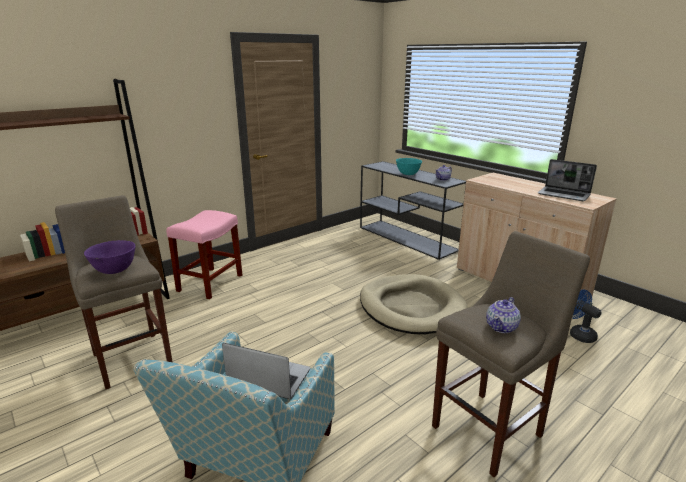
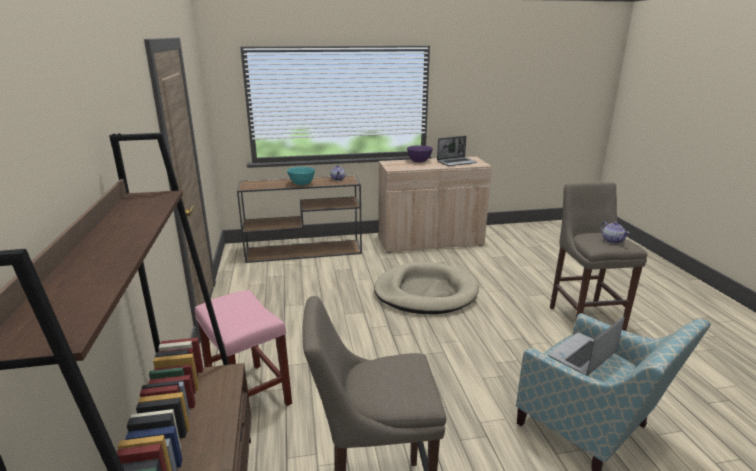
camera: 60 degrees left, 0 degrees up
(114, 270) = (409, 379): purple bowl -> purple bowl (419, 161)
(408, 238) = (305, 251): grey console table -> brown console table
(578, 334) = (506, 252): blue fan -> none

